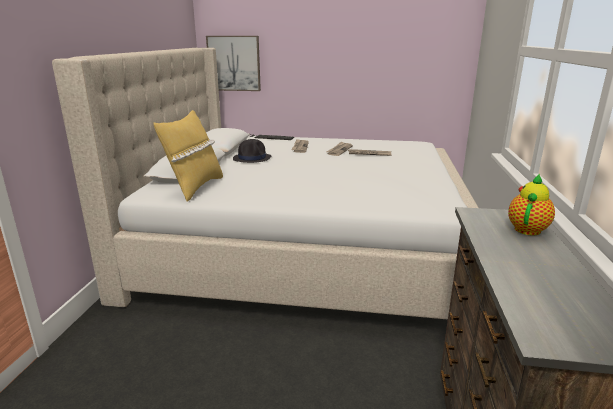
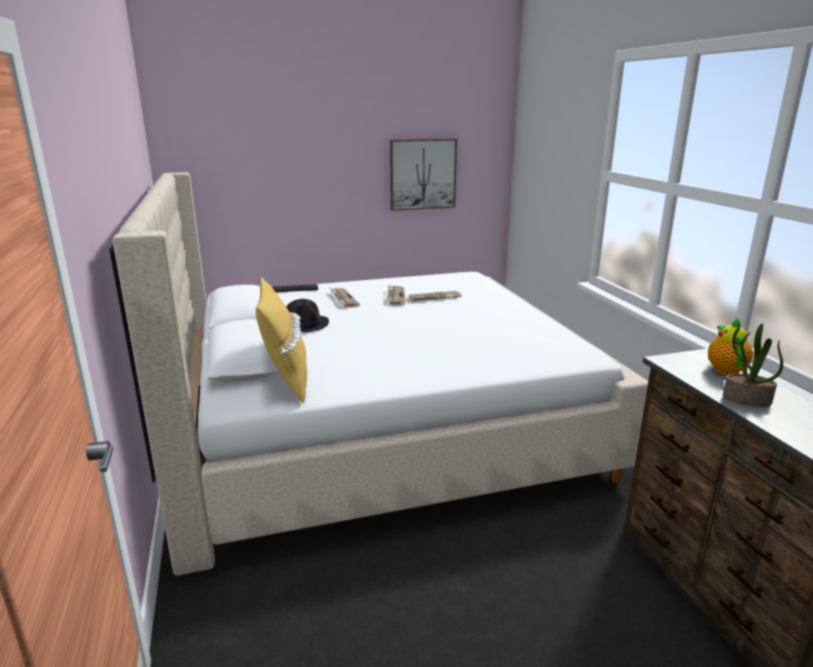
camera: 25 degrees left, 0 degrees up
(234, 63) = (212, 191): picture -> picture (422, 174)
(510, 255) = (746, 400): none -> potted plant

